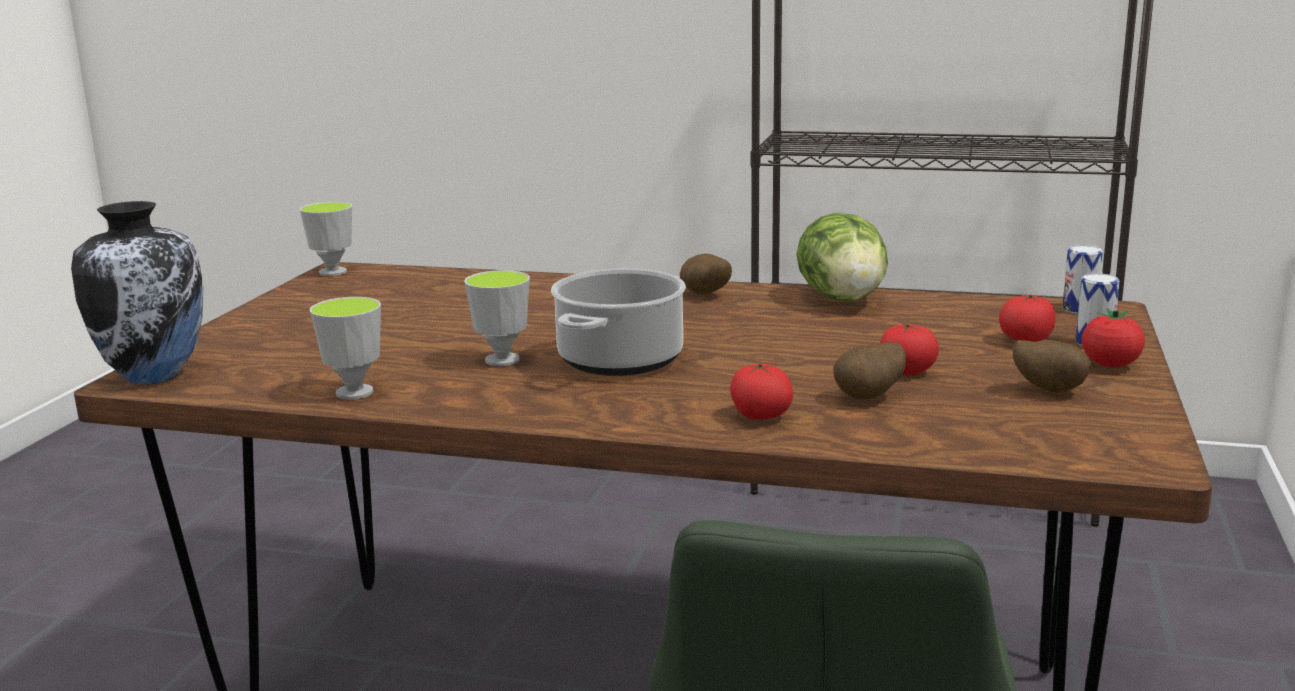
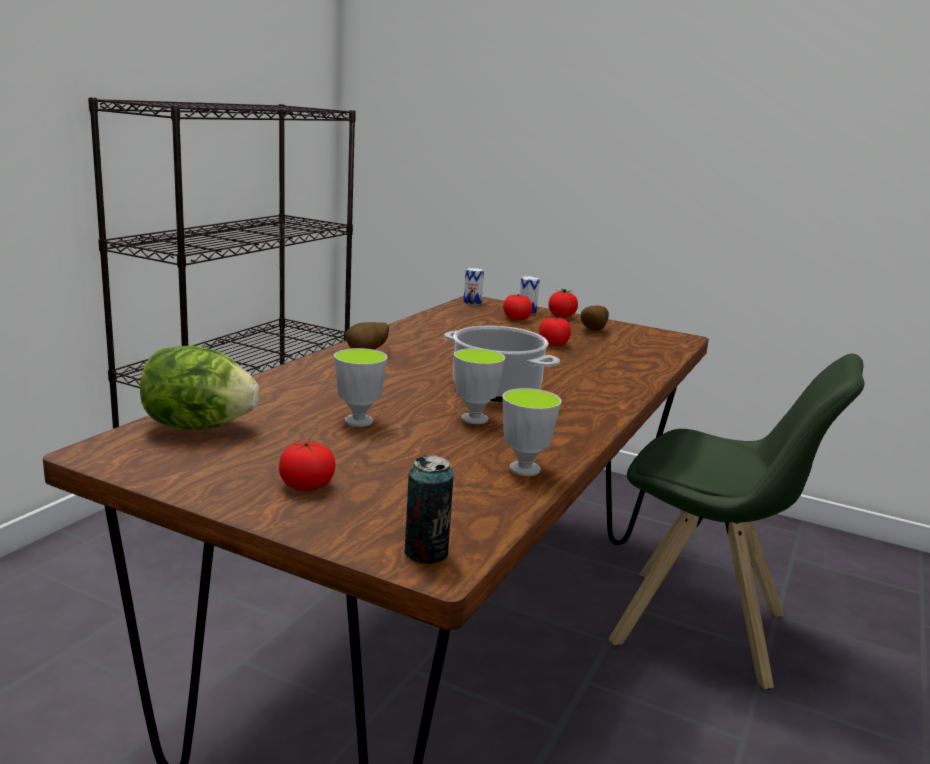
camera: 80 degrees left, 0 degrees up
(156, 375) = (426, 553): vase -> can
(333, 272) = (103, 456): cup -> cup (358, 421)
(760, 416) = (611, 378): tomato -> tomato (307, 486)
(843, 299) = (411, 330): lettuce -> lettuce (198, 427)
(870, 398) = (591, 356): potato -> none

